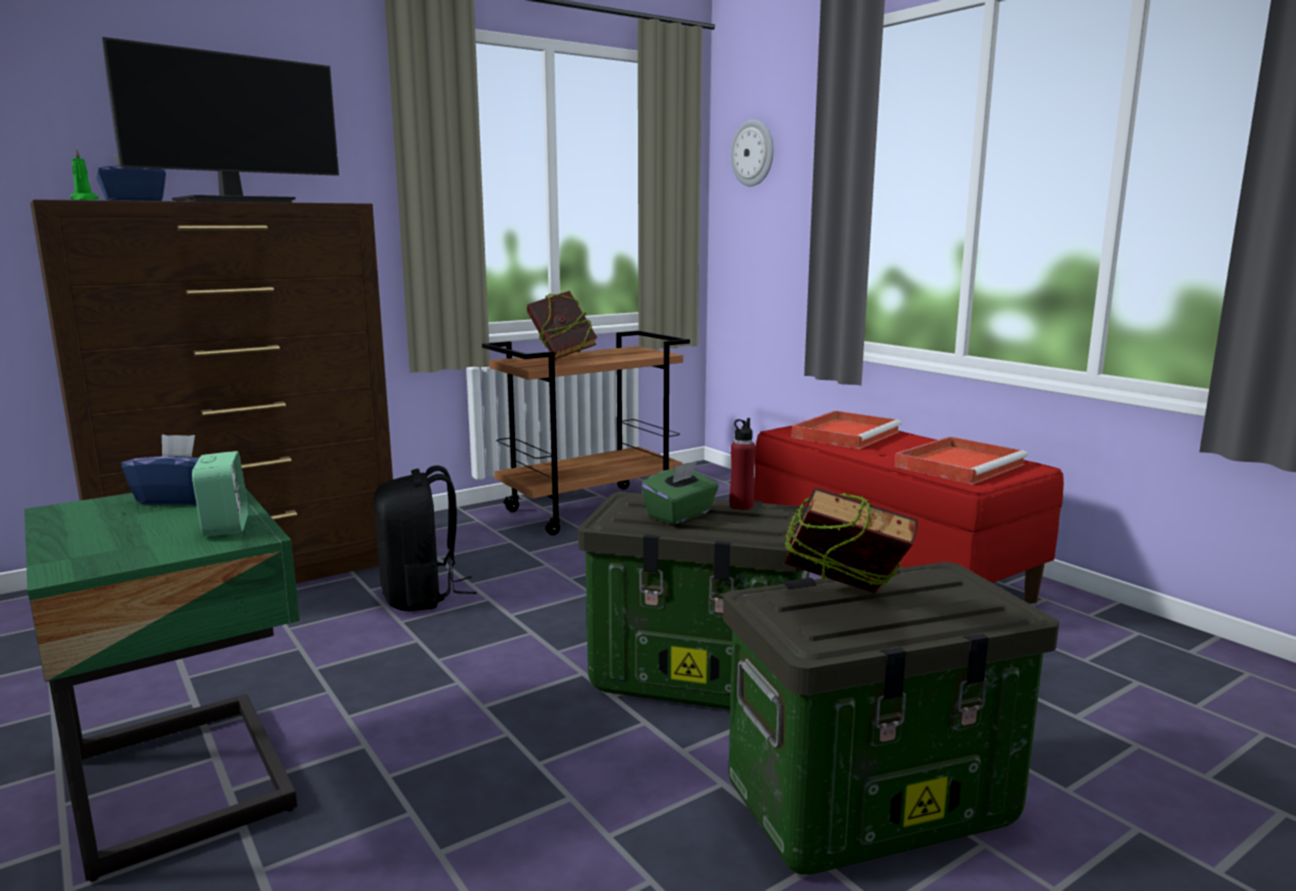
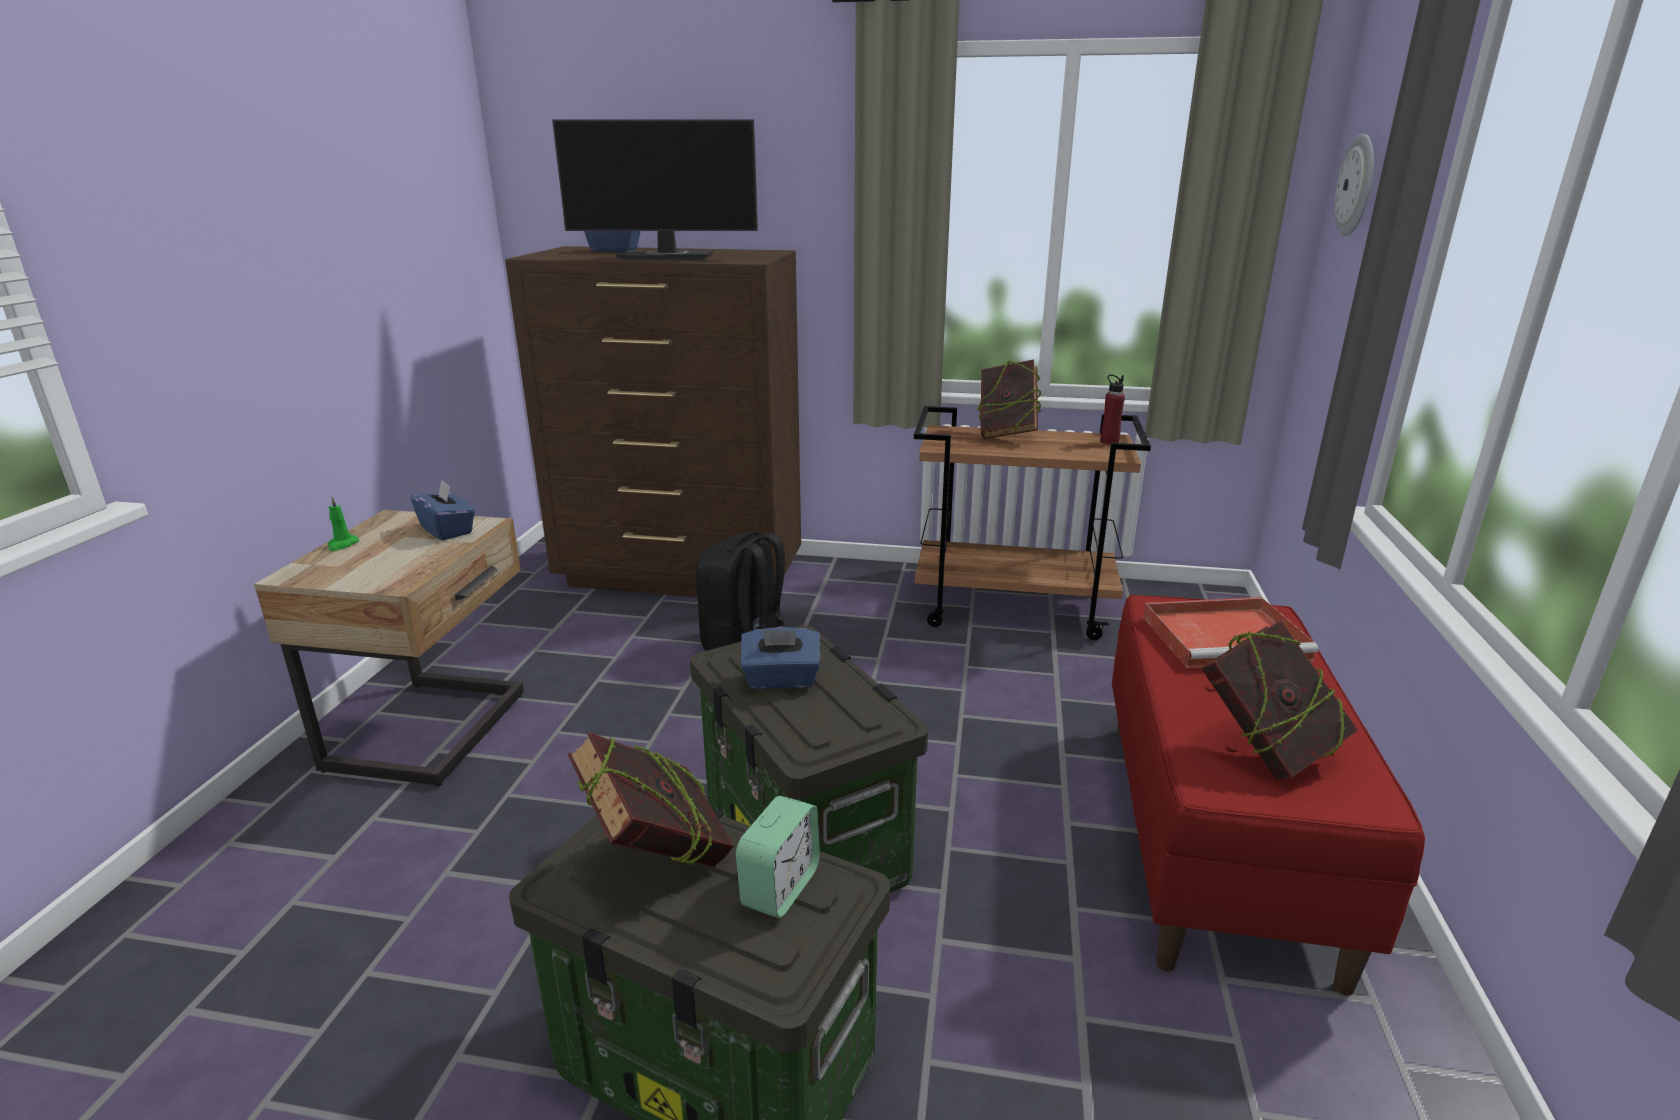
camera: 45 degrees right, 10 degrees up
(84, 200) = (552, 255): green candle -> green candle (342, 545)
(189, 780) = (434, 731): green nightstand -> beige nightstand
(225, 526) = (408, 568): alarm clock -> alarm clock (780, 887)
(680, 515) = (781, 679): green tissue box -> blue tissue box
(741, 506) = (853, 694): red bottle -> red bottle (1109, 442)
(960, 465) = (1266, 751): red tray -> book

